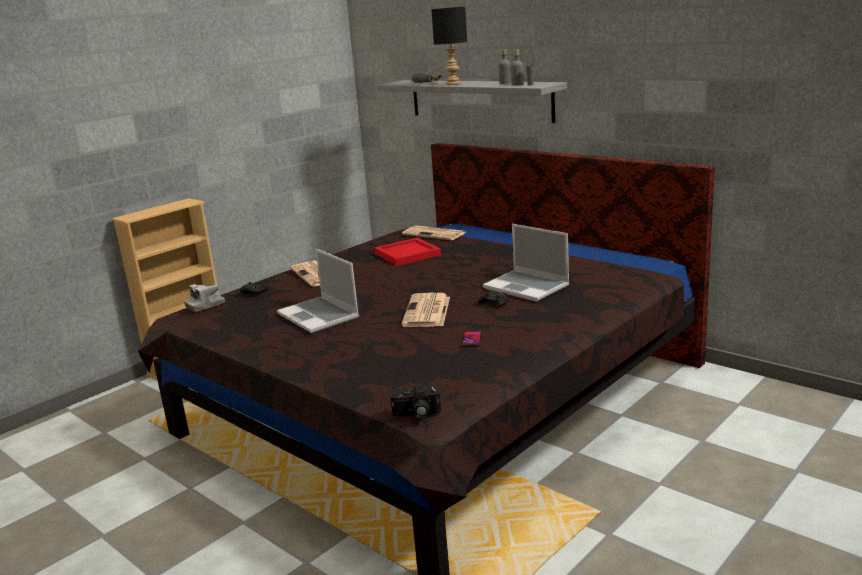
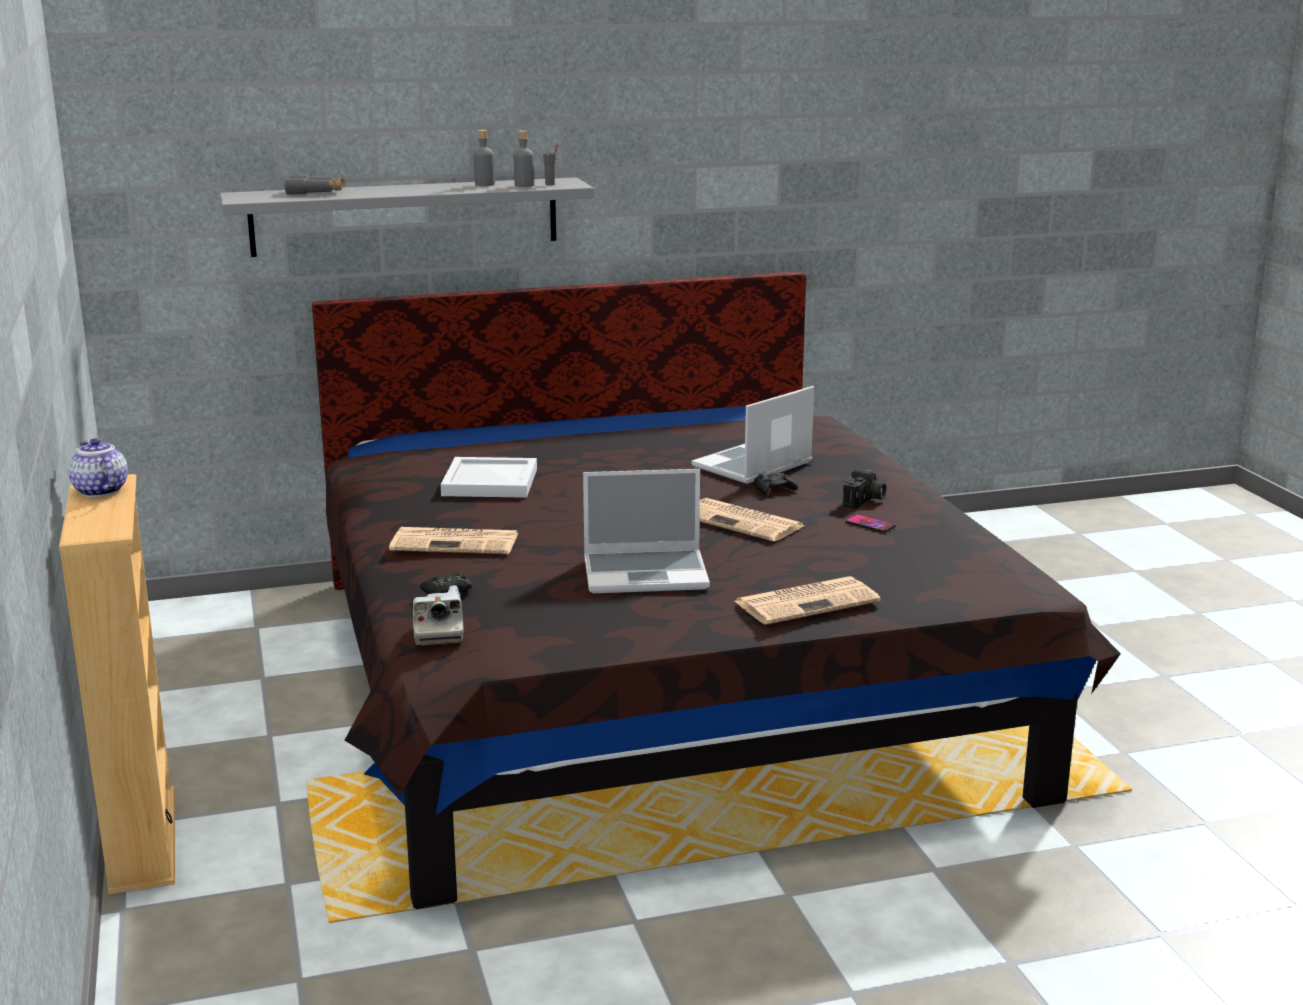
camera: 60 degrees left, 0 degrees up
(177, 203) = (99, 490): none -> teapot
(408, 254) = (491, 482): red tray -> white tray
(416, 414) = (1032, 591): camera -> camera (864, 501)
(435, 234) = (431, 451): newspaper -> newspaper (808, 601)
(453, 84) = (395, 192): black table lamp -> none
(527, 287) = (752, 466): laptop -> laptop turned 150 degrees clockwise

